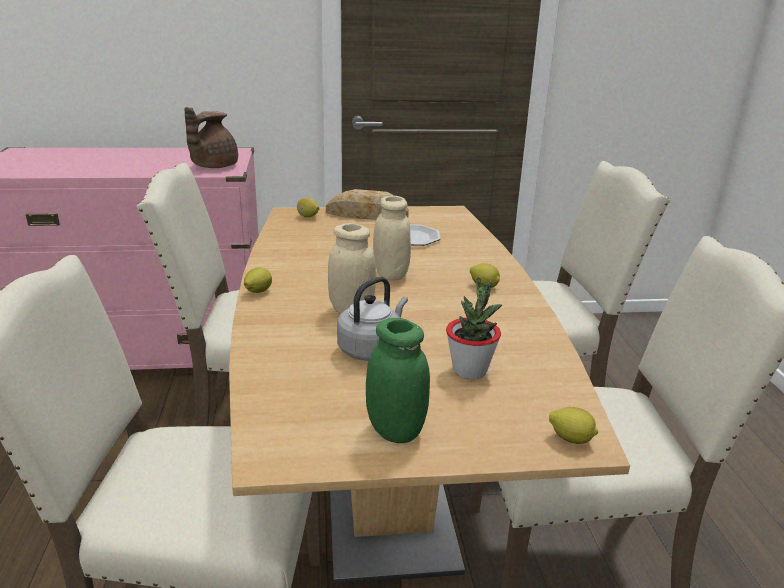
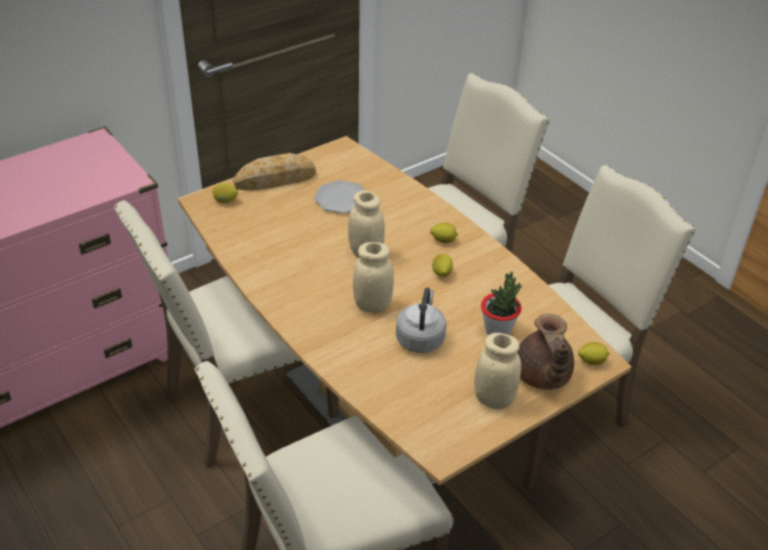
camera: 30 degrees left, 15 degrees up
(212, 166) = (105, 176): brown teapot -> brown teapot (542, 376)
(258, 291) = (282, 313): lemon -> lemon (441, 273)
(395, 430) = (493, 399): green jar -> beige jar

